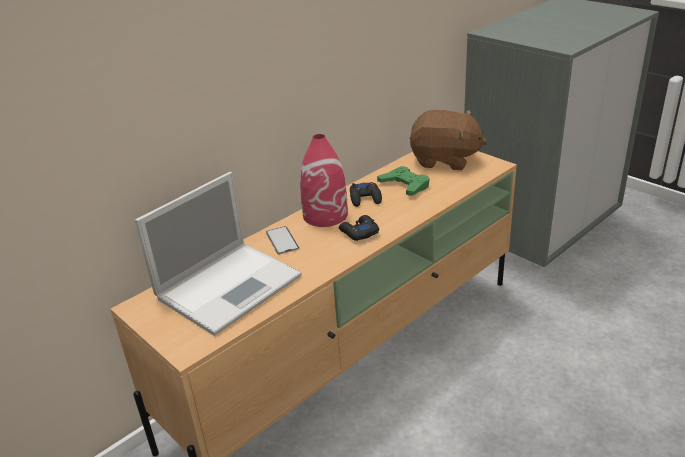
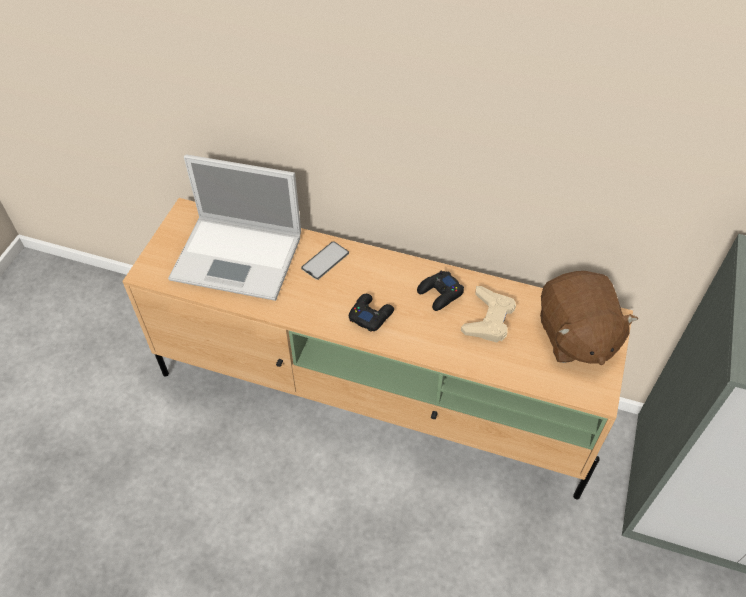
camera: 60 degrees right, 20 degrees up
(325, 215) = (388, 274): red vase -> none
(405, 185) = (488, 319): green game controller -> beige game controller

